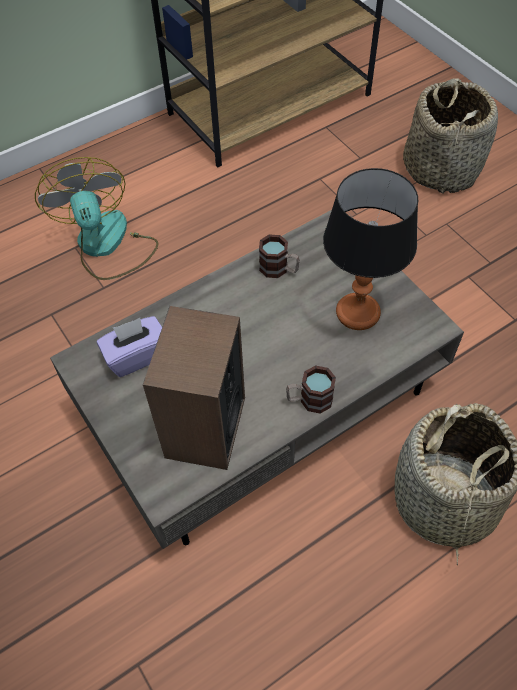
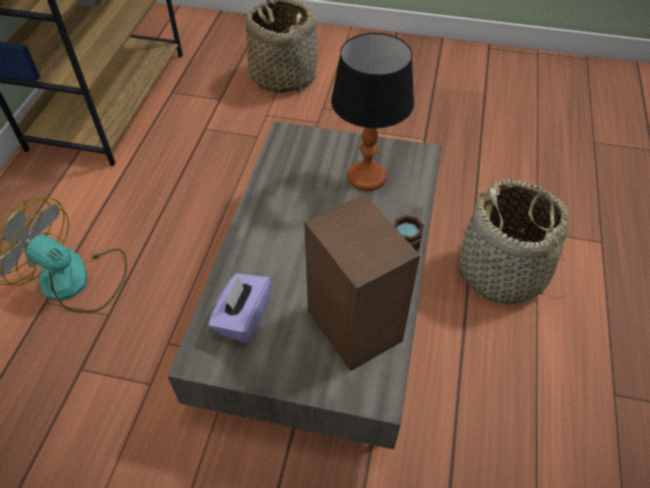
camera: 45 degrees left, 5 degrees down
(279, 269) = (281, 185): mug -> none

